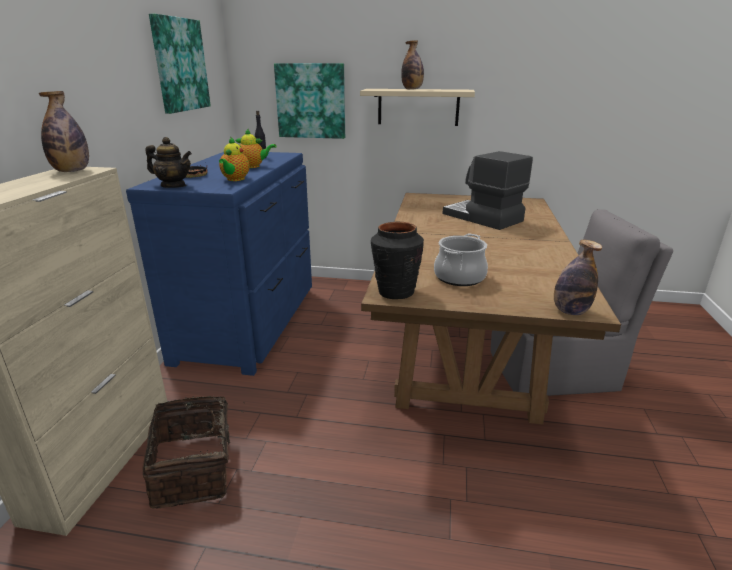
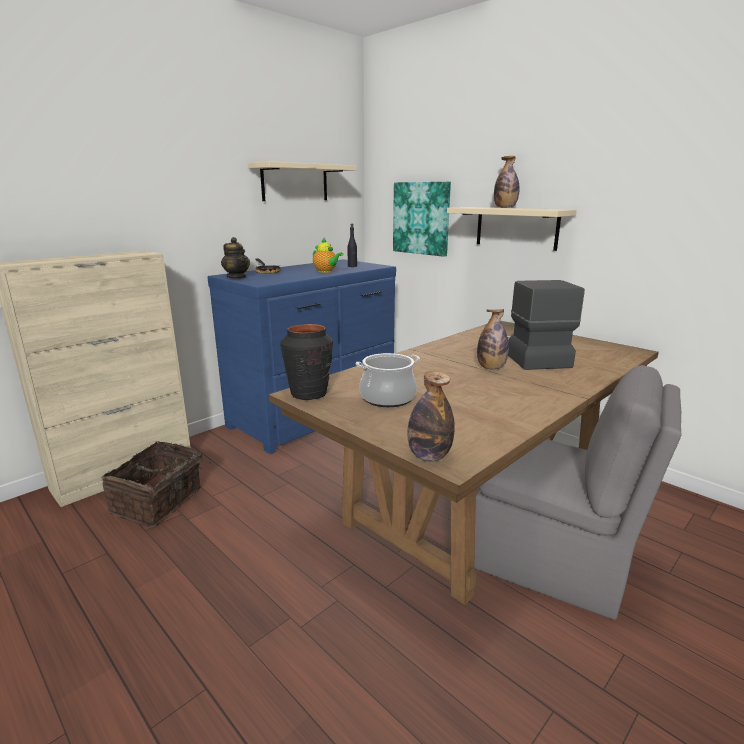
camera: 35 degrees right, 5 degrees down
(72, 171) = (134, 253): bottle -> bottle (491, 368)
(180, 65) = (295, 183): picture -> beige shelf
(235, 179) = (286, 278): teapot -> none

